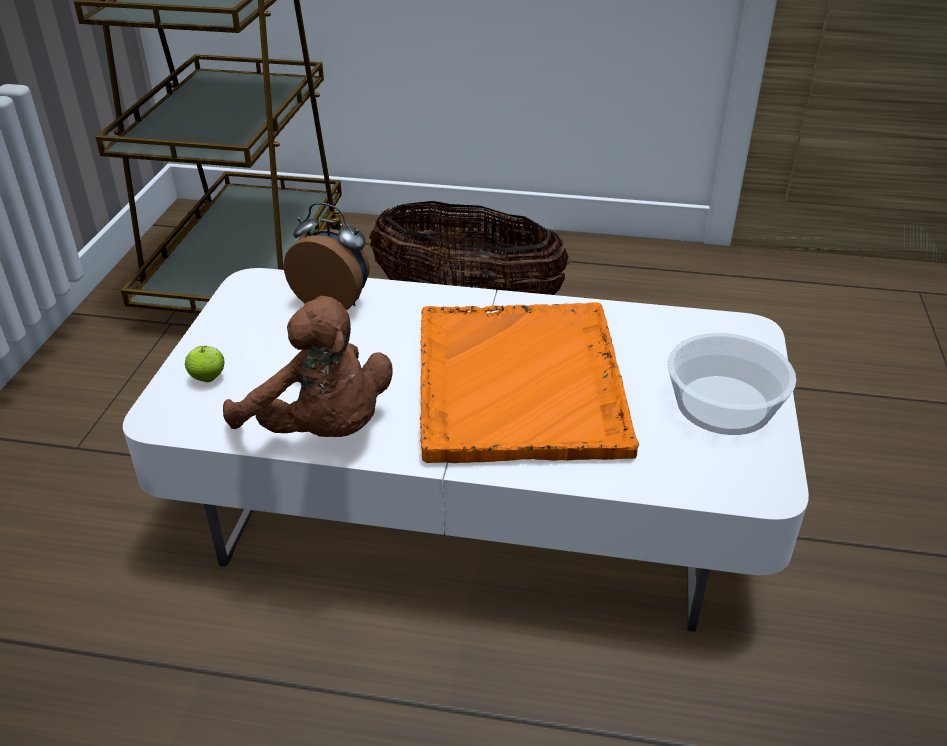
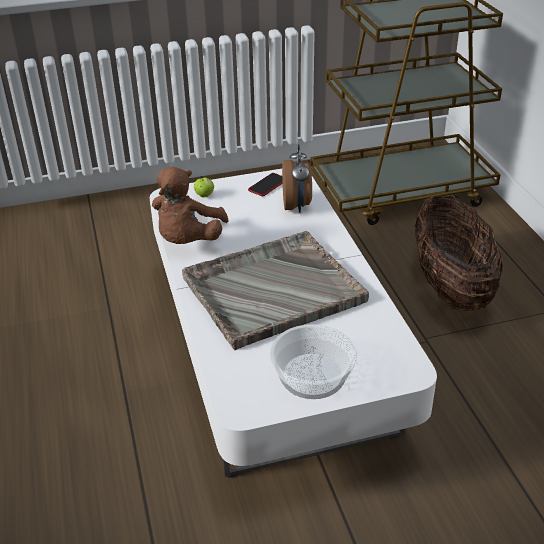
camera: 65 degrees right, 0 degrees up
(252, 311) = (267, 185): none -> phone
(519, 384) = (271, 290): orange tray -> grey tray

